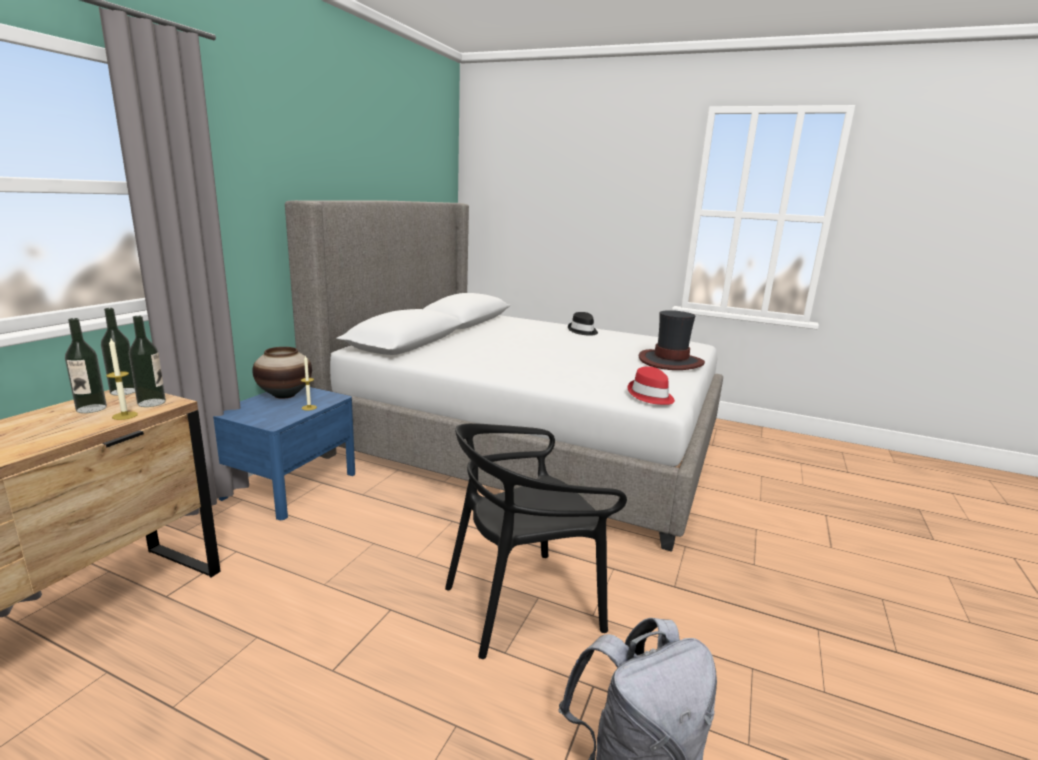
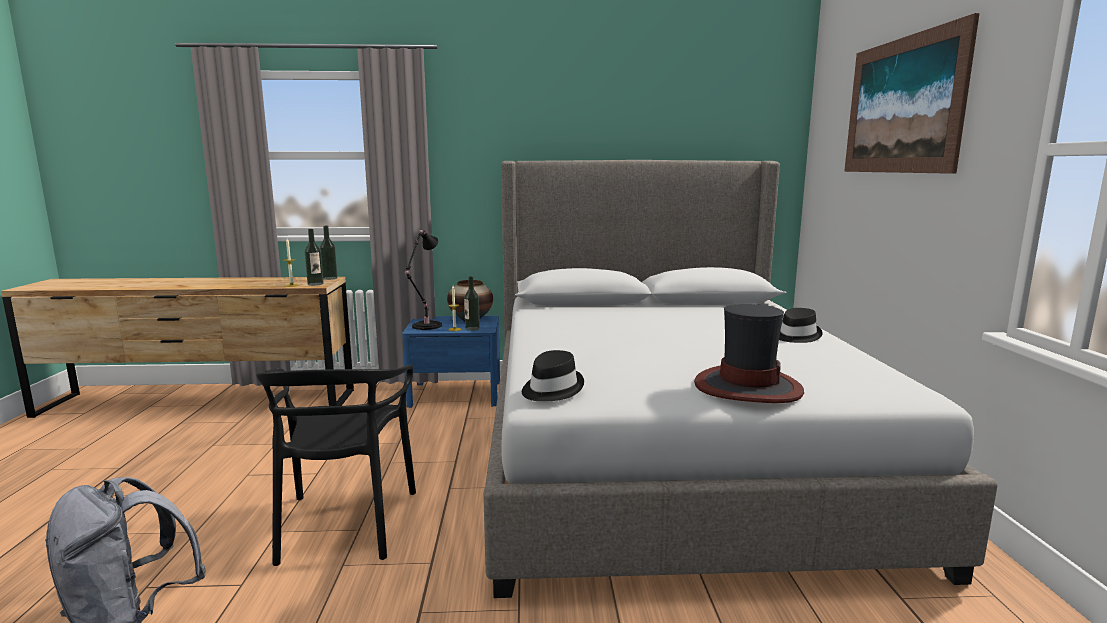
camera: 65 degrees right, 5 degrees down
(91, 408) = (298, 280): bottle -> bottle (472, 328)
(268, 417) = (425, 326): none -> black table lamp
(523, 604) = (345, 524): black chair -> black chair turned 135 degrees counterclockwise
(578, 174) = (902, 106): none -> picture
(650, 396) = (551, 389): red hat -> black hat

